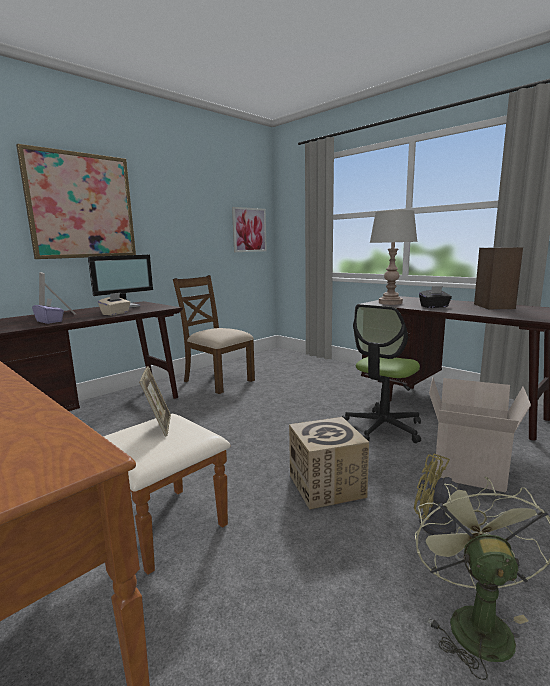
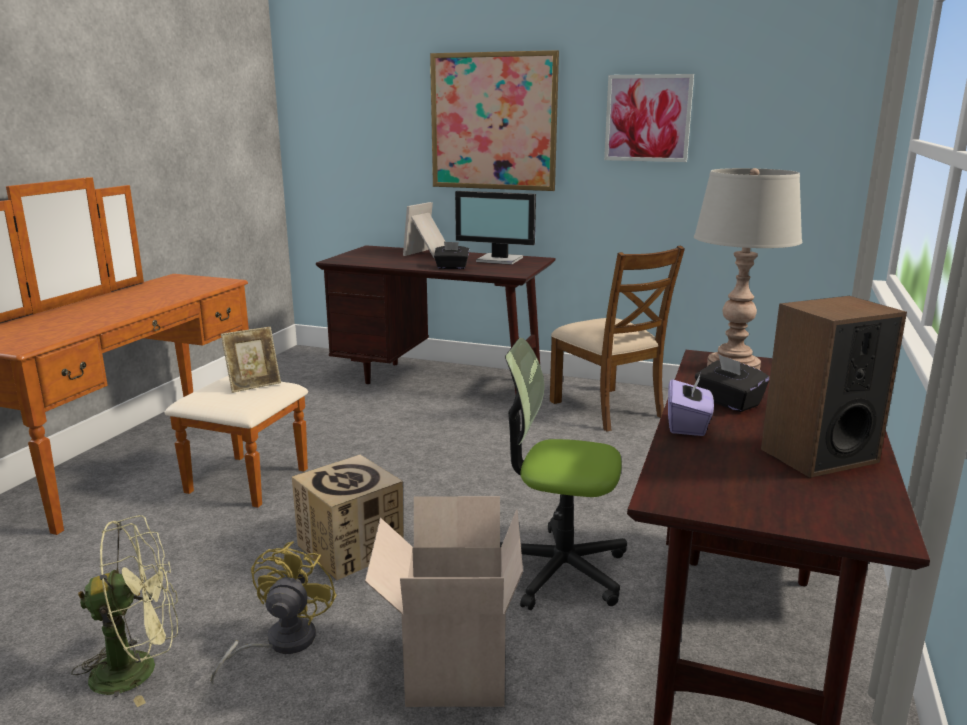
camera: 65 degrees right, 5 degrees up
(50, 321) = (387, 261): purple tissue box -> purple tissue box (688, 425)
(115, 313) = (451, 267): beige tissue box -> black tissue box
(217, 381) = (608, 409): brown chair -> brown chair turned 135 degrees clockwise
(249, 230) = (804, 156): picture -> picture (648, 118)

